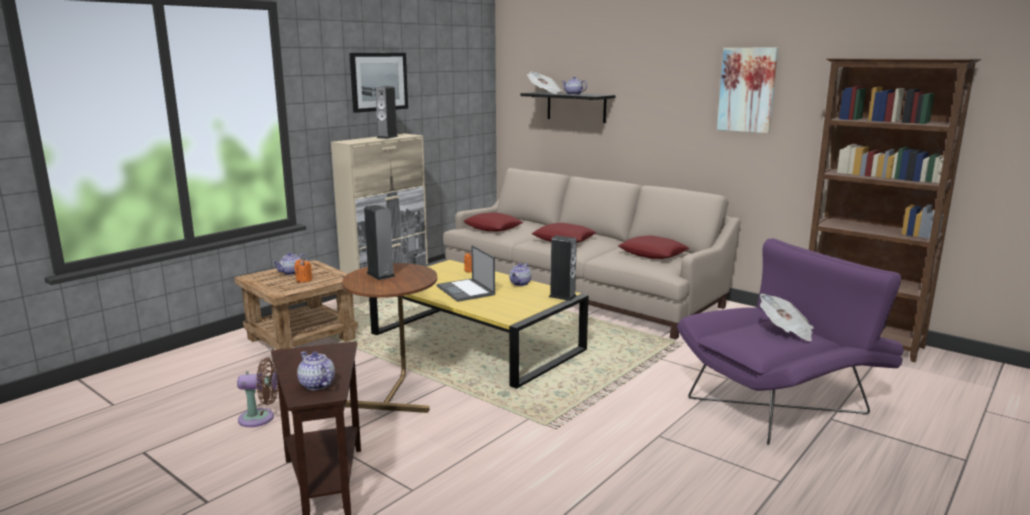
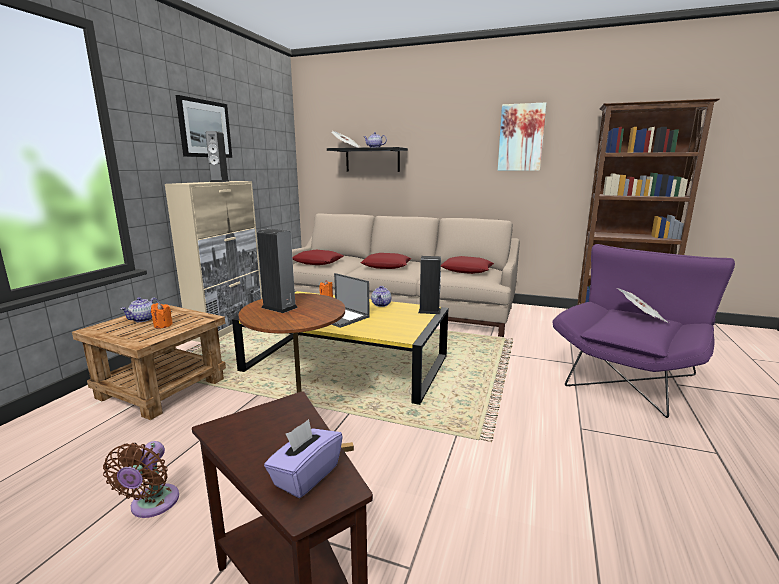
camera: 20 degrees left, 0 degrees up
(260, 418) = (152, 505): brown fan -> brown fan turned 120 degrees clockwise
(316, 384) = (305, 475): teapot -> purple tissue box

